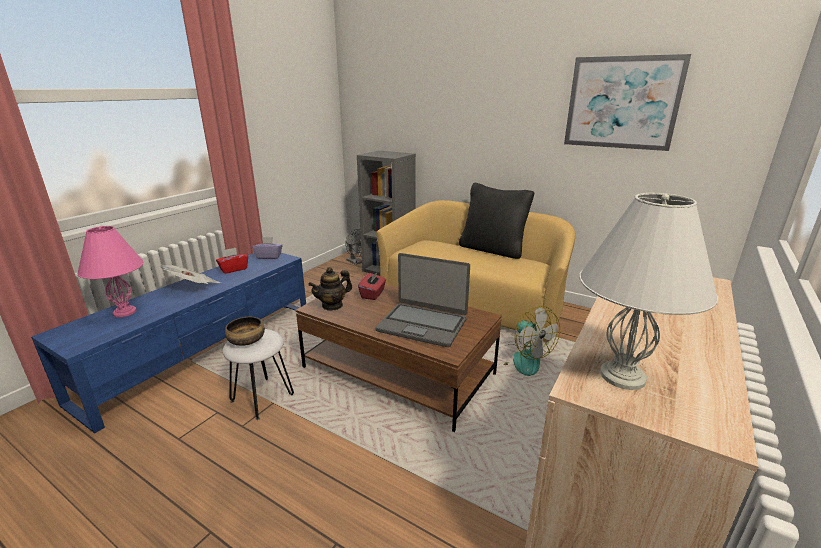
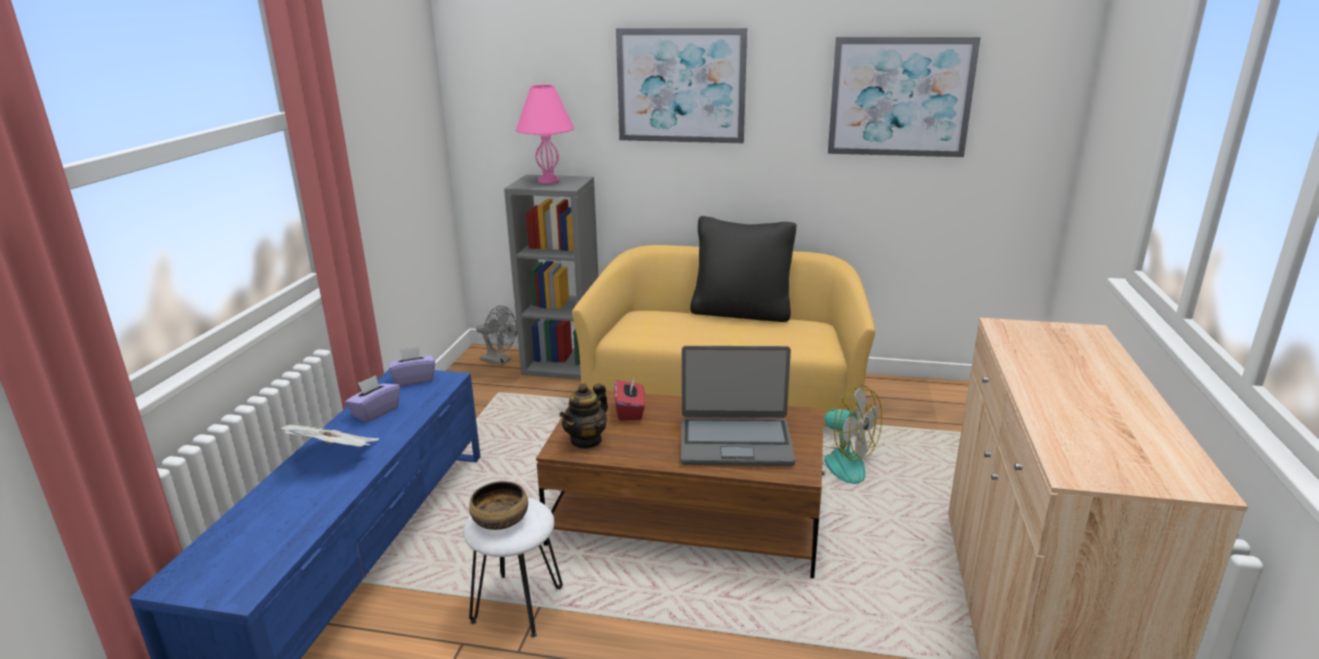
camera: 20 degrees left, 0 degrees up
(125, 312) = (260, 520): pink table lamp -> pink table lamp (548, 181)
(233, 269) = (375, 412): red tissue box -> purple tissue box
(470, 94) = (681, 86): none -> picture
(623, 377) = (1097, 454): white table lamp -> none

